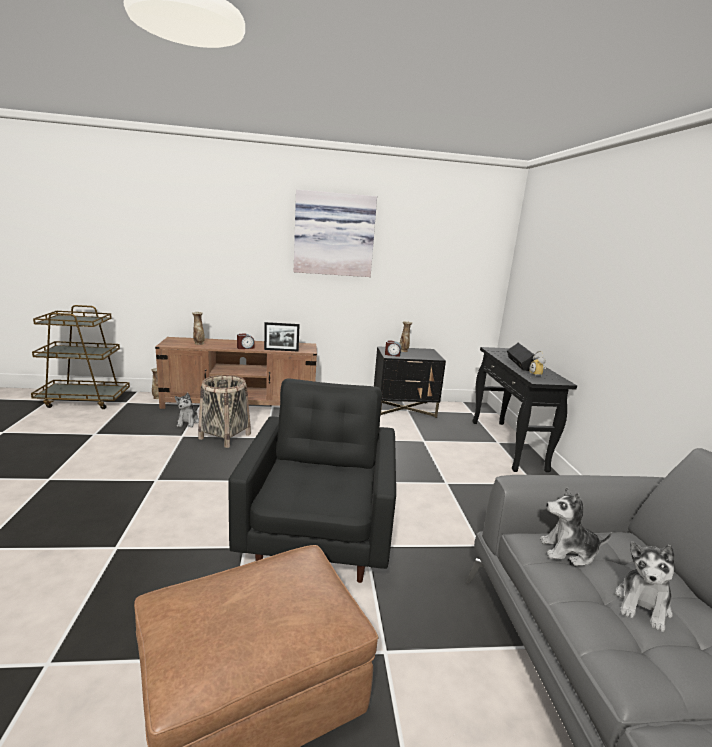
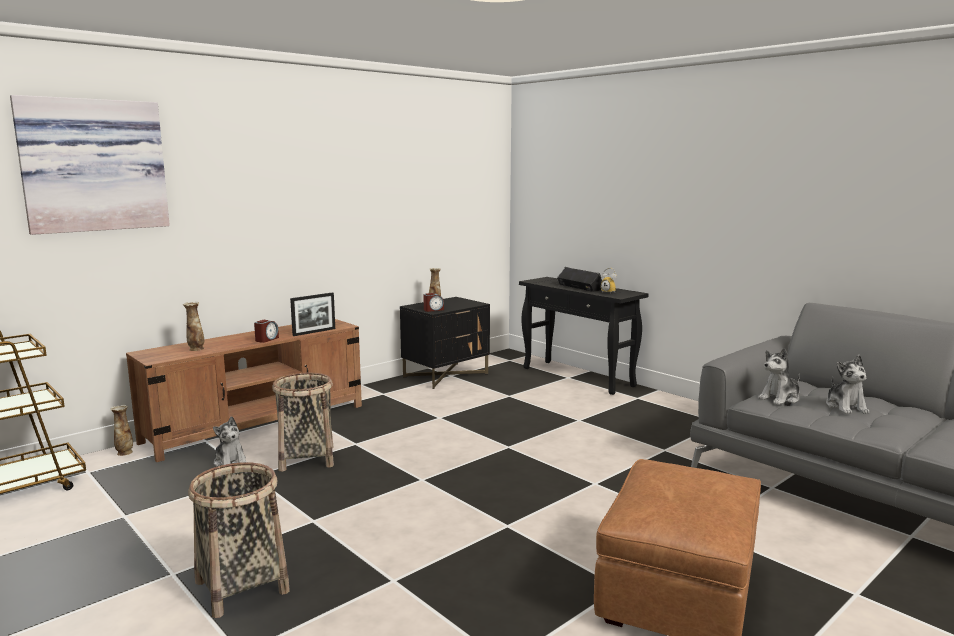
camera: 35 degrees left, 5 degrees down
(55, 504) = (241, 586): none -> basket
(319, 536) = (550, 493): black armchair -> none
(334, 234) = (336, 172): picture -> picture (93, 165)

